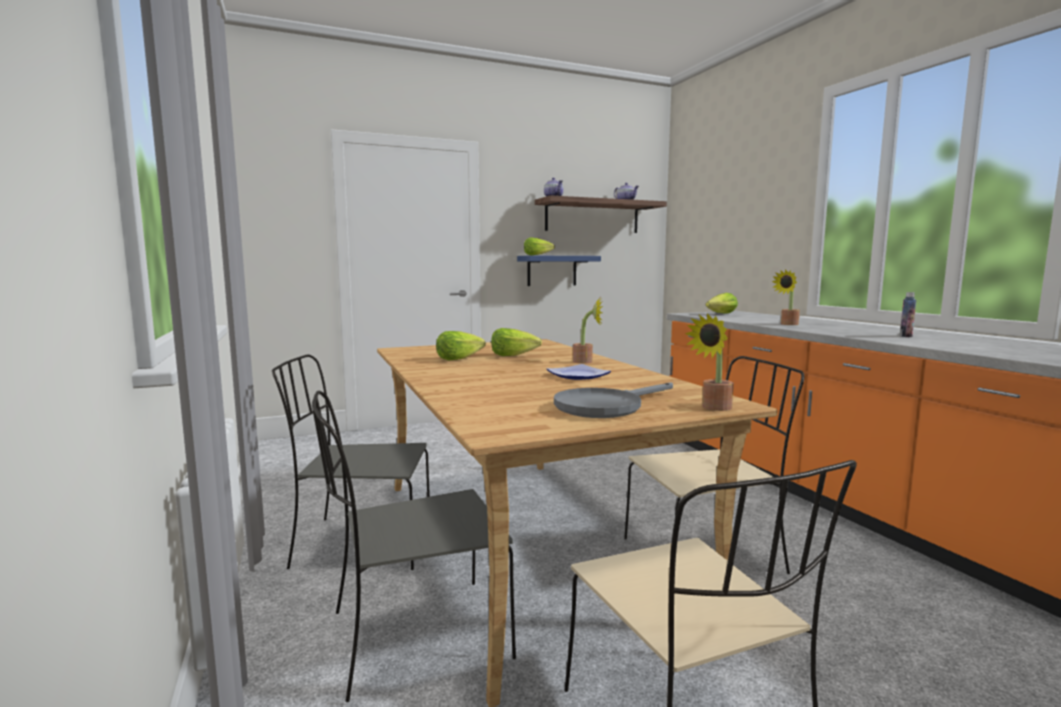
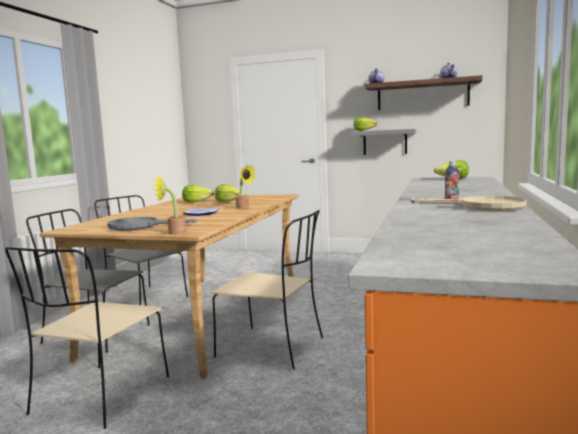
camera: 40 degrees right, 0 degrees up
(552, 270) = (385, 142): blue shelf -> grey shelf
(787, 324) = (433, 189): potted plant -> none
(970, 340) = (482, 207): none -> beige frying pan

